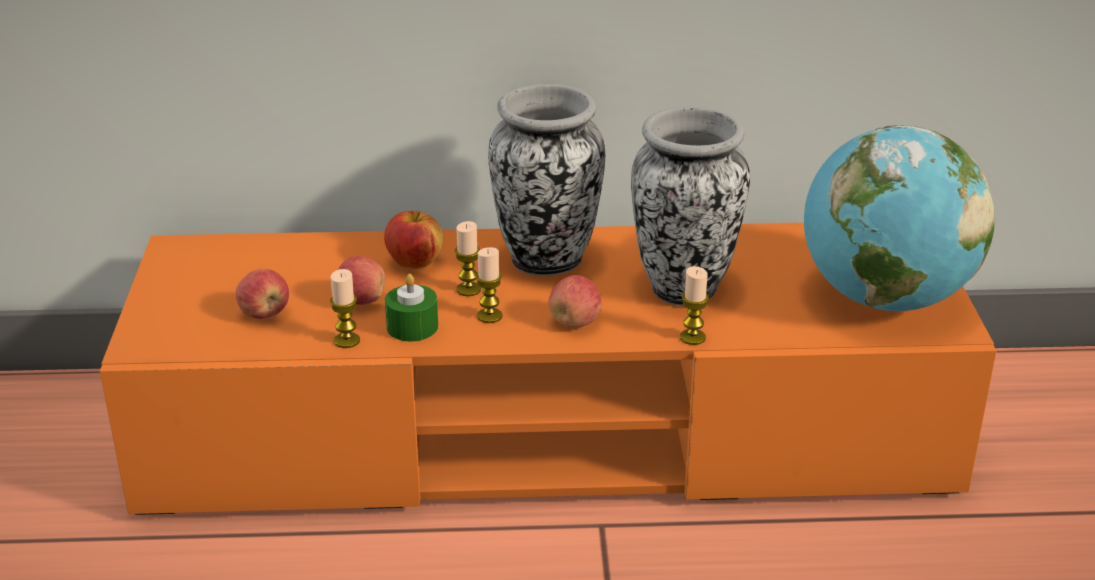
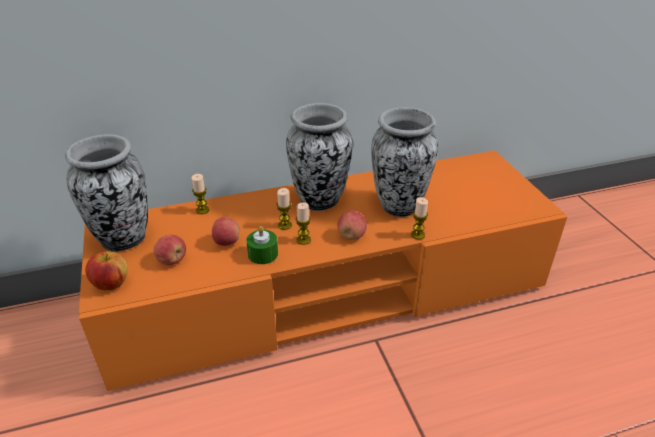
camera: 15 degrees left, 5 degrees up
(200, 274) = (124, 240): none -> vase
(347, 341) = (228, 270): candle -> candle (202, 210)
(414, 262) = (248, 213): apple -> apple (111, 284)
(884, 299) = (499, 196): globe -> none

